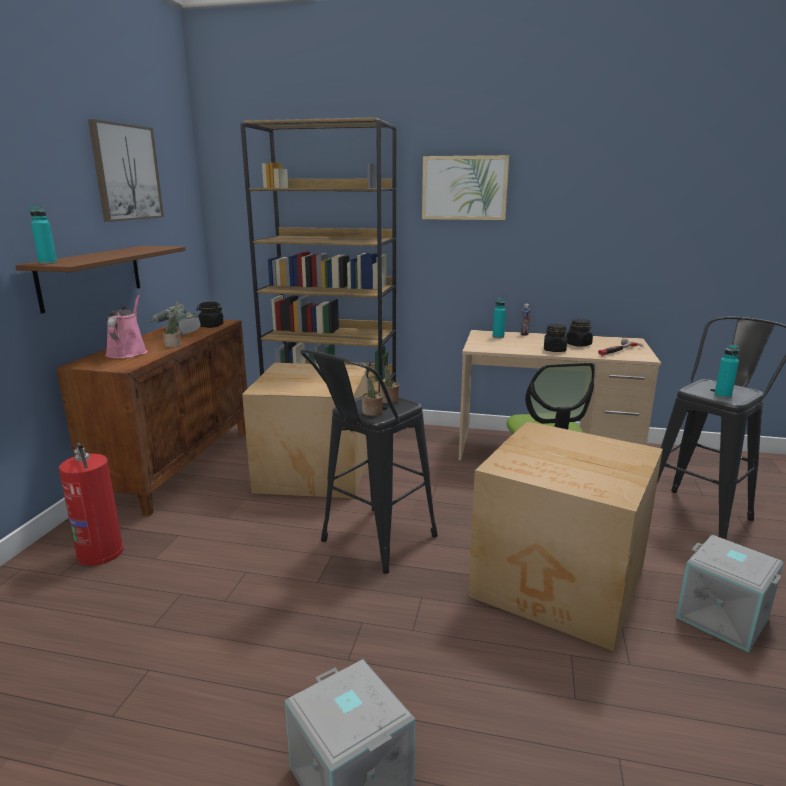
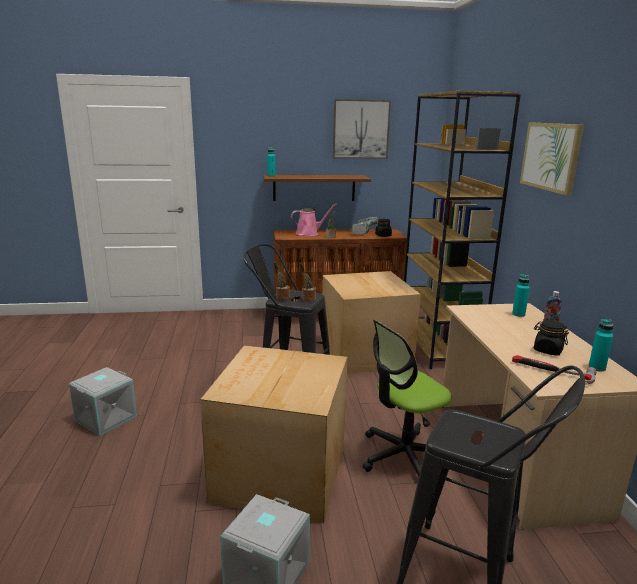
camera: 70 degrees right, 0 degrees up
(100, 552) = (241, 323): fire extinguisher -> none
(554, 350) = (505, 339): black jar -> none
(722, 396) = (455, 434): turquoise bottle -> turquoise bottle (597, 368)

